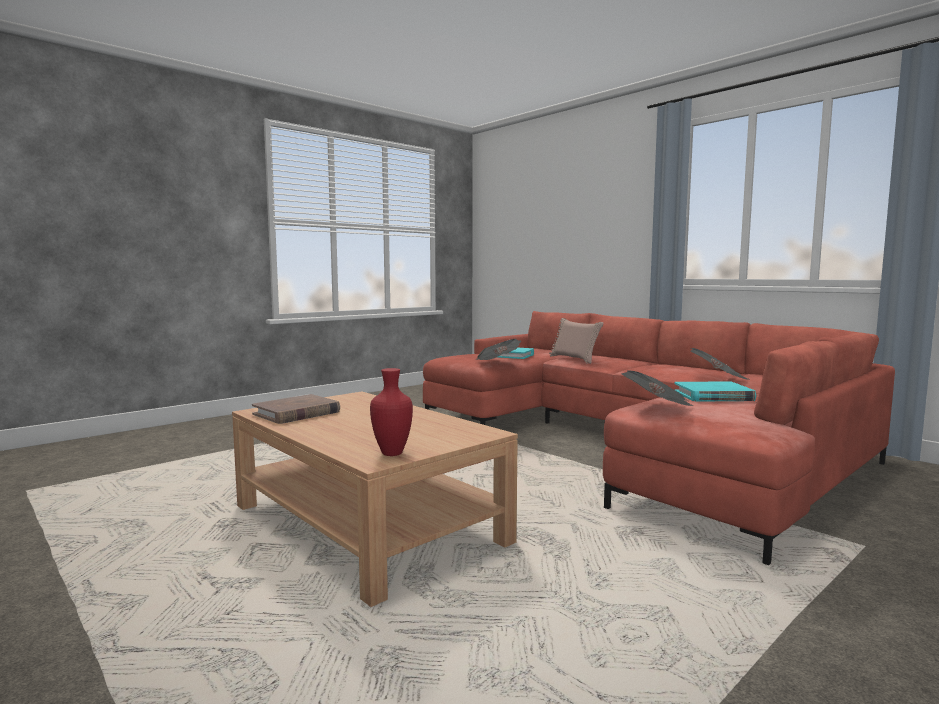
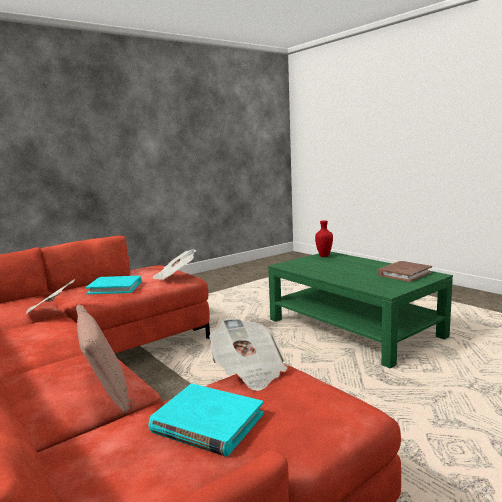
camera: 175 degrees left, 5 degrees up
(367, 524) = (352, 328): brown coffee table -> green coffee table

